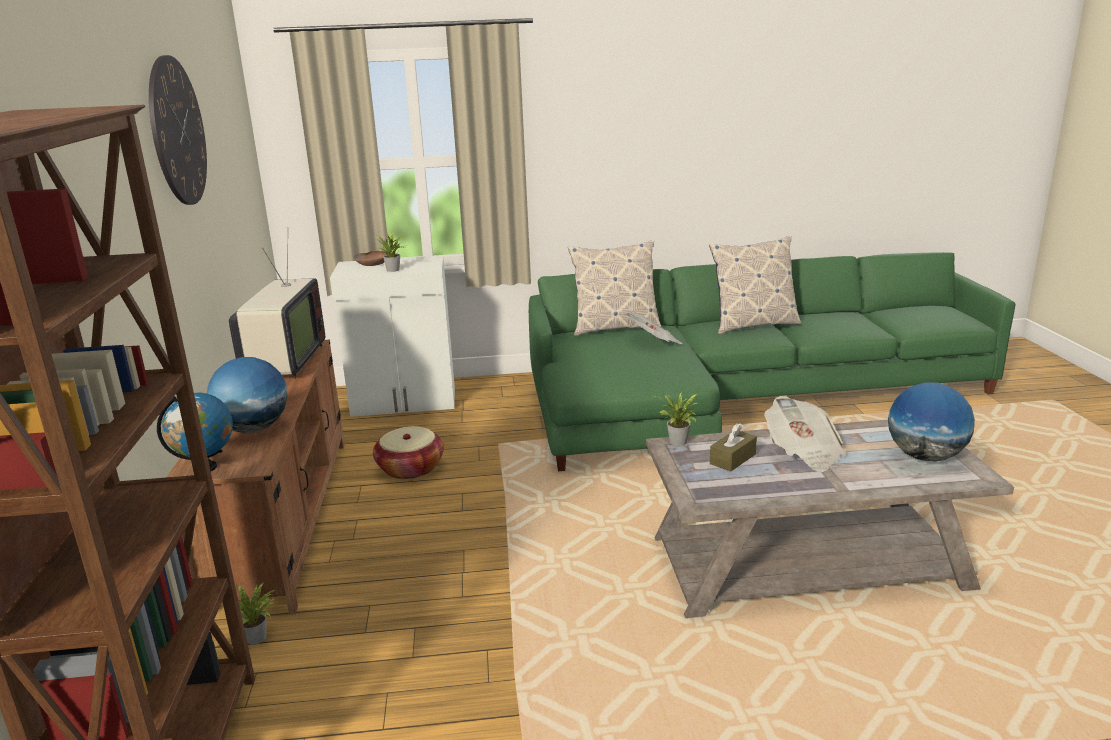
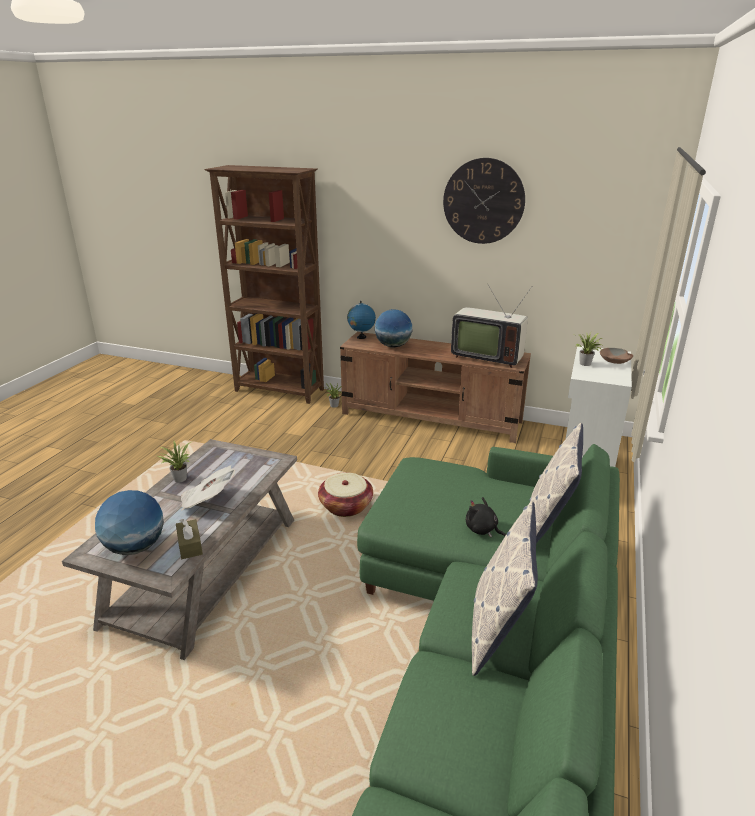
camera: 115 degrees right, 5 degrees up
(410, 468) = (460, 459): basket -> basket (346, 506)
(654, 343) = (482, 530): newspaper -> black plush toy
(678, 442) = (277, 463): potted plant -> potted plant (179, 478)
(732, 459) = (236, 473): brown tissue box -> brown tissue box (190, 545)

